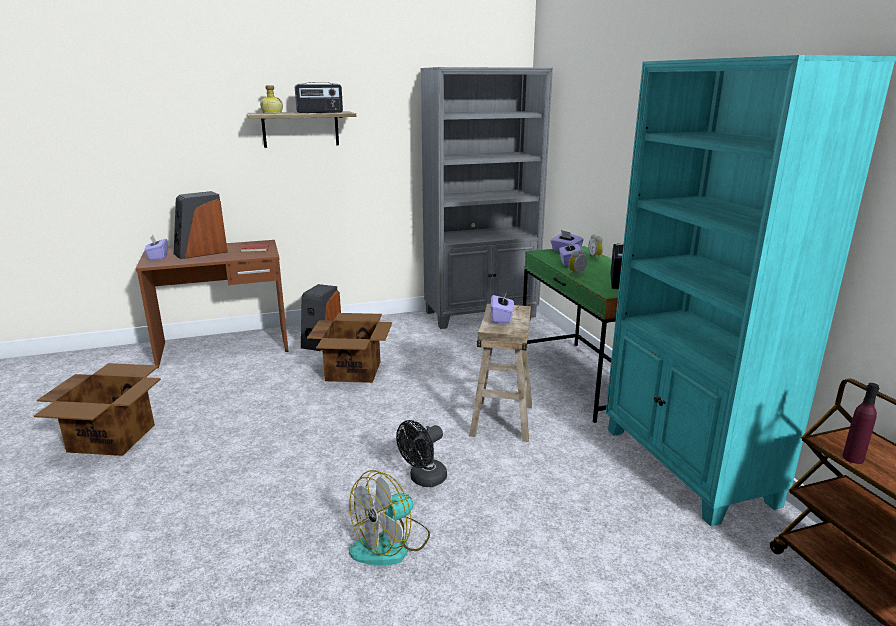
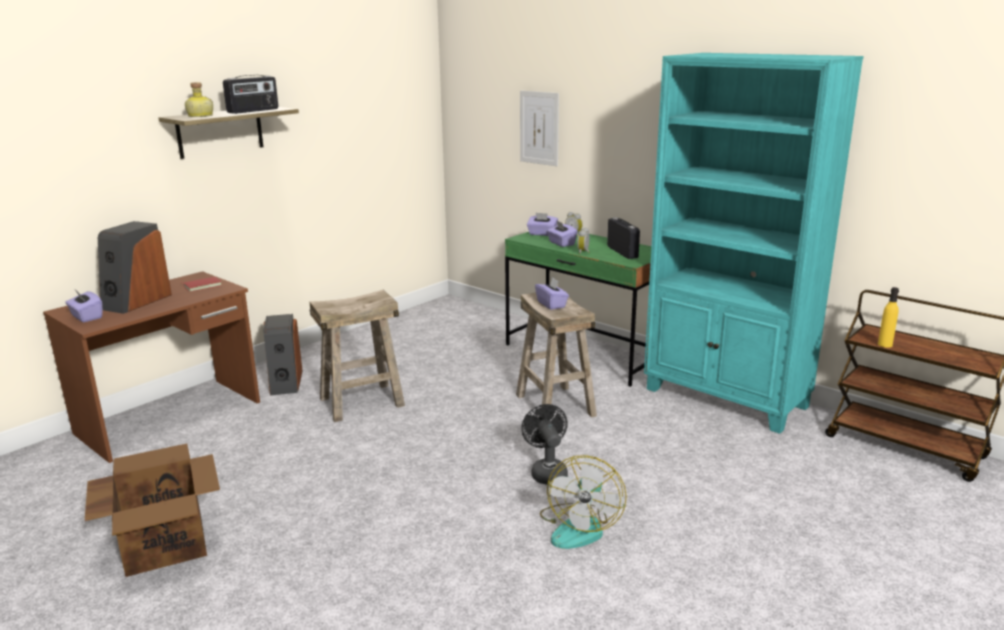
camera: 30 degrees left, 0 degrees up
(354, 371) = (362, 401): cardboard box -> beige stool
(423, 479) = (547, 472): black fan -> black fan turned 150 degrees clockwise
(481, 314) = (426, 317): grey bookcase -> none
(589, 147) = (539, 128): none -> picture
(853, 458) = (885, 344): purple bottle -> yellow bottle

